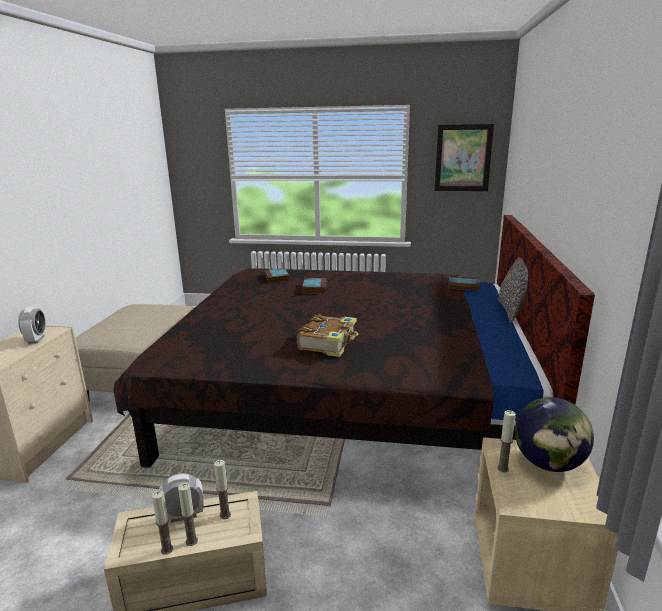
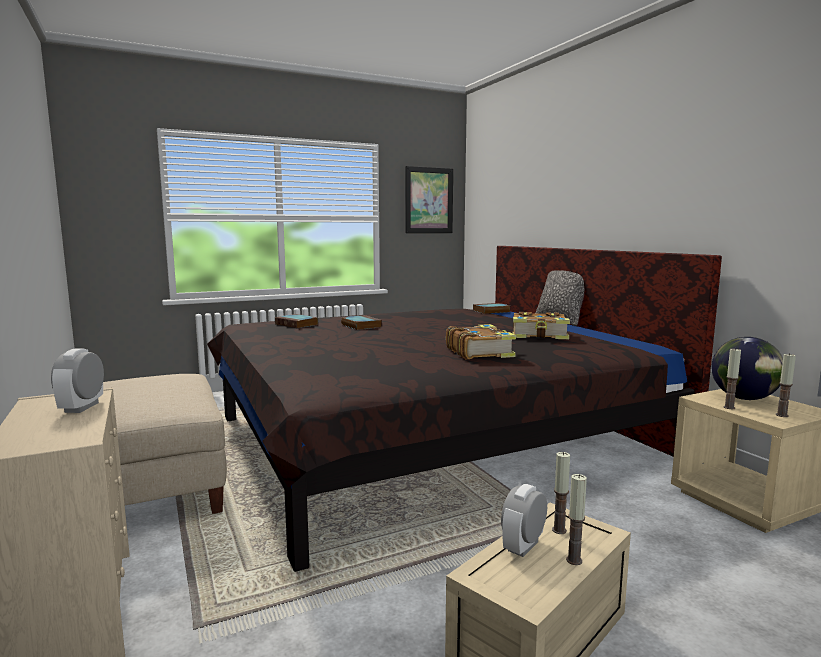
camera: 35 degrees left, 10 degrees down
(36, 339) = (82, 407): alarm clock -> alarm clock turned 135 degrees counterclockwise
(167, 549) = (565, 577): candle -> candle (781, 415)
(427, 332) = (540, 335): none -> book

